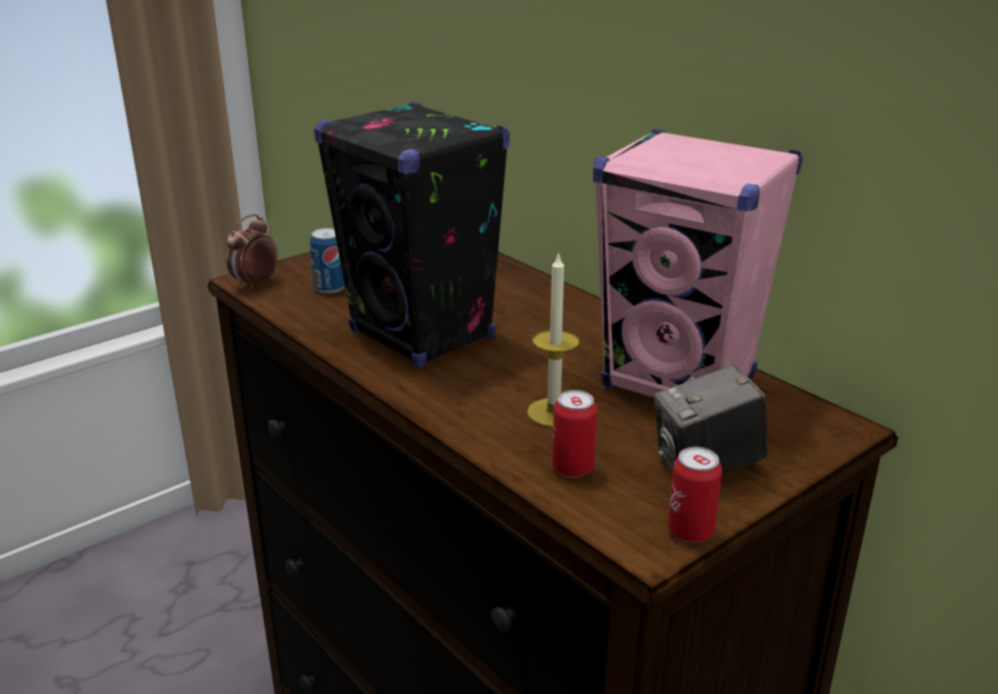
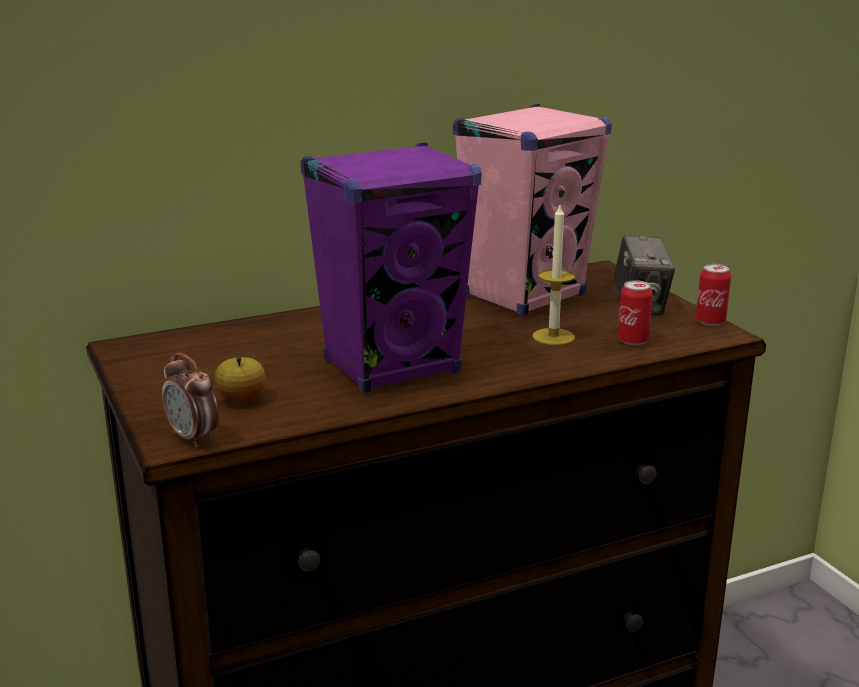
camera: 75 degrees left, 5 degrees down
(330, 287) = (241, 399): can -> apple
(423, 336) = (392, 367): black speaker -> purple speaker

